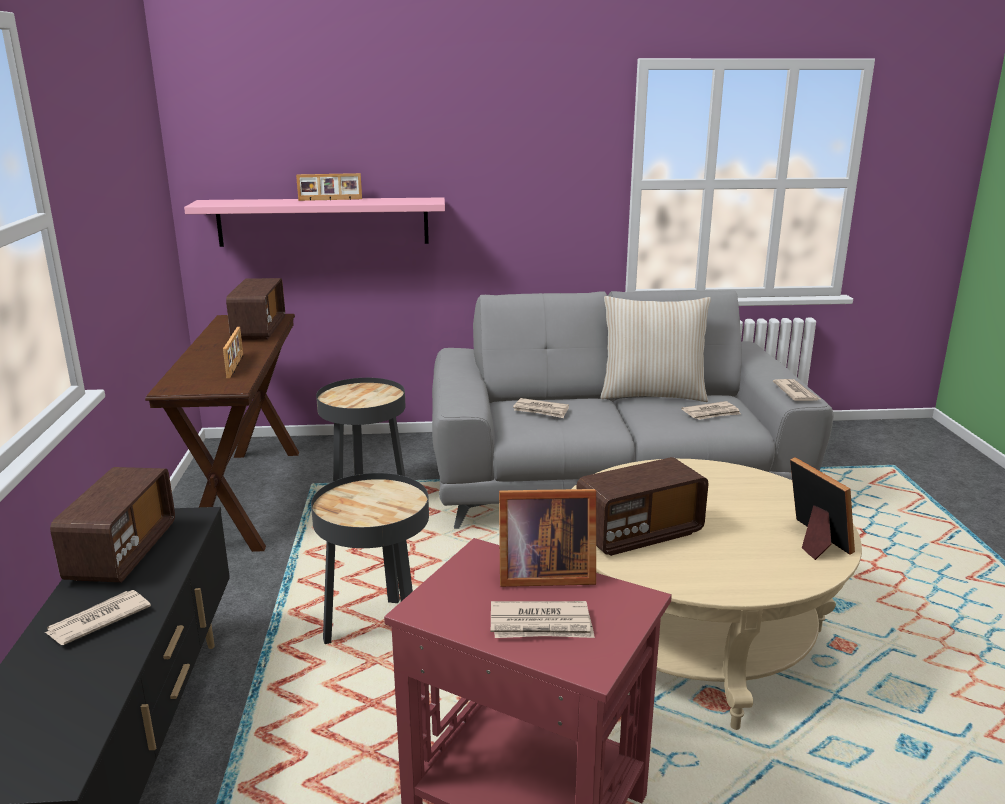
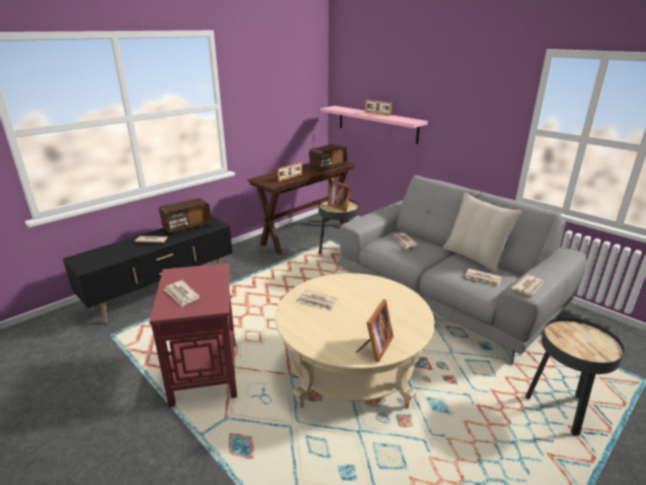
camera: 50 degrees right, 5 degrees up
(377, 631) = (263, 297): black side table -> black side table (559, 409)
(541, 574) = (216, 283): picture frame -> picture frame (339, 207)
(639, 534) = (317, 301): radio -> newspaper

